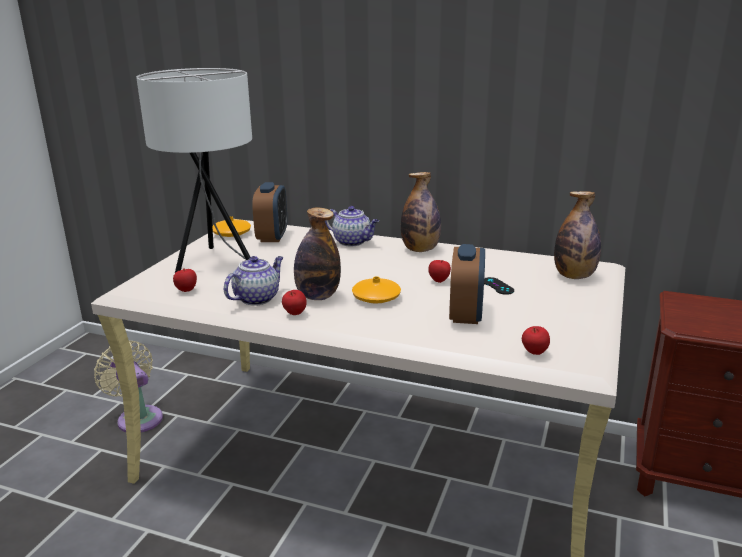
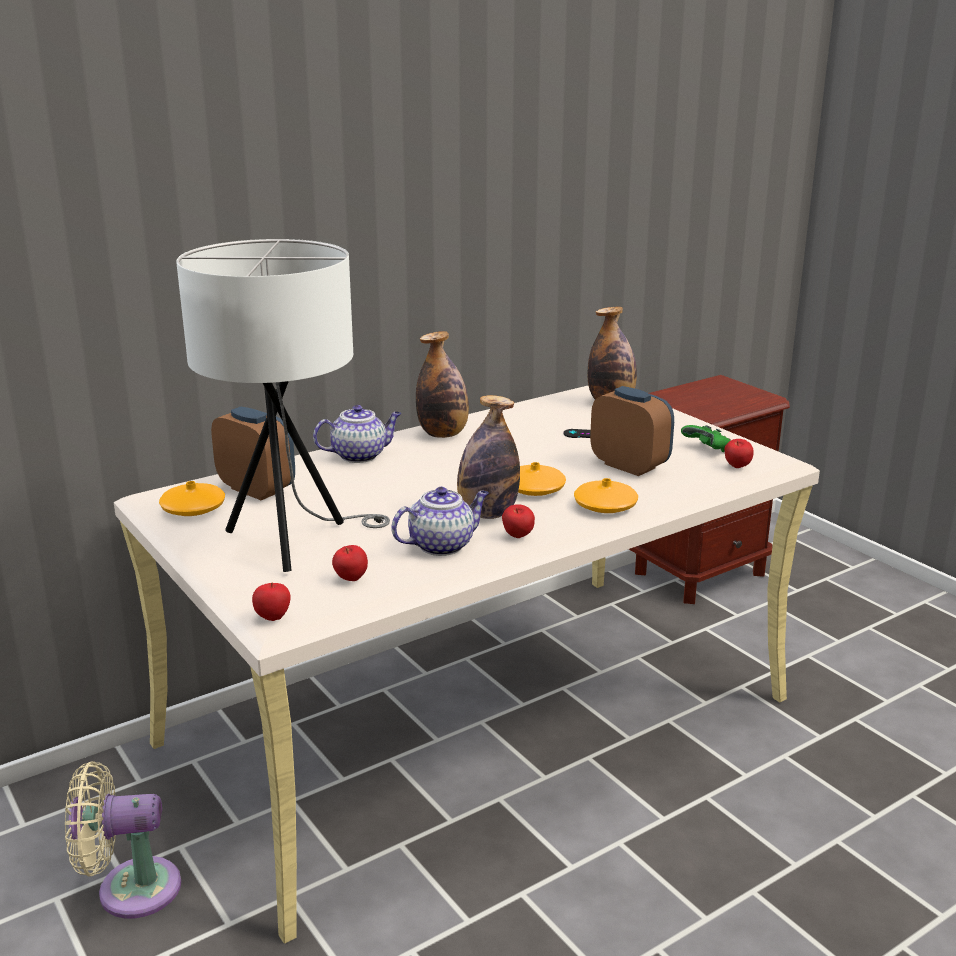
camera: 55 degrees left, 0 degrees up
(257, 298) = (442, 545): teapot -> teapot turned 75 degrees clockwise
(382, 326) = (605, 506): none -> orange vase
(439, 281) = (538, 452): apple -> apple (273, 618)
(549, 333) = (708, 450): none -> green game controller

